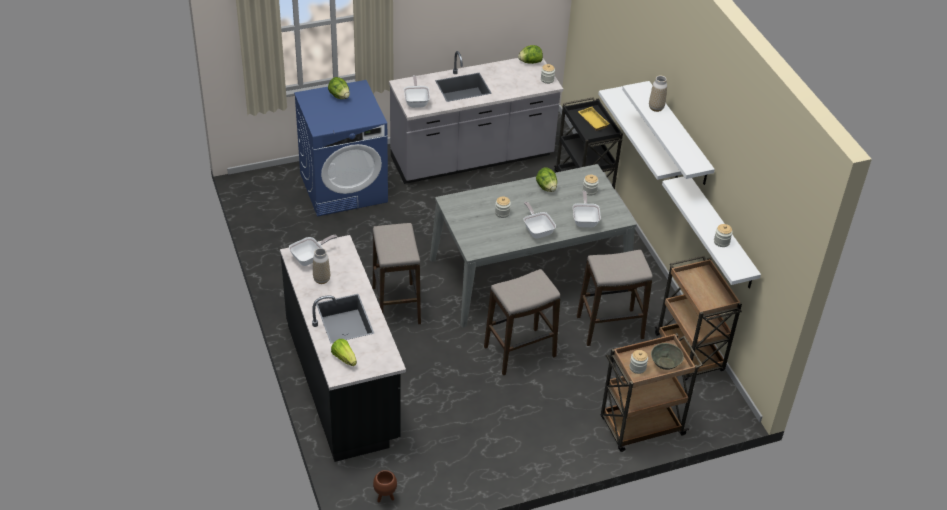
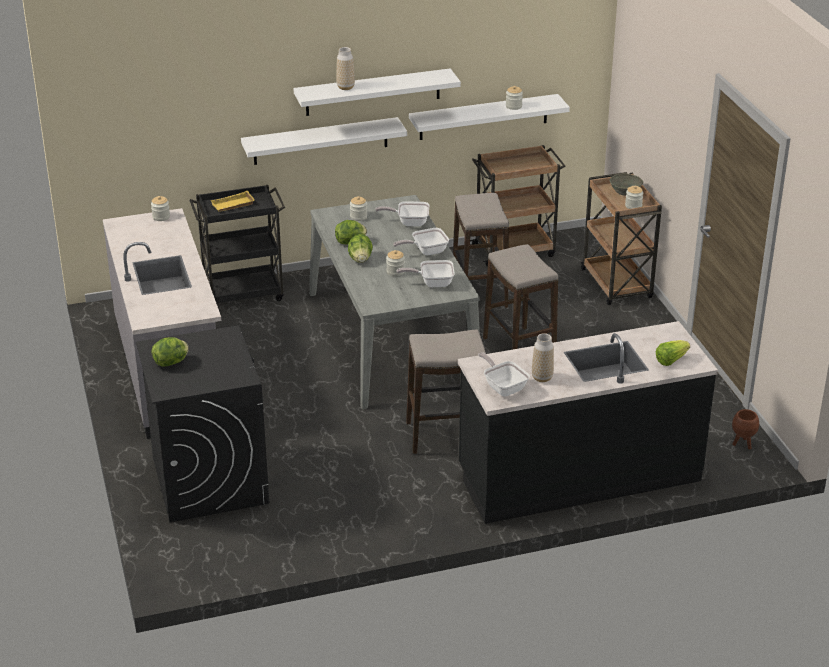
camera: 85 degrees left, 10 degrees down
(344, 187) = (209, 480): blue washing machine -> black washing machine
(416, 101) = (187, 309): frying pan -> frying pan (432, 283)
(530, 62) = (120, 226): lettuce -> lettuce (360, 259)

